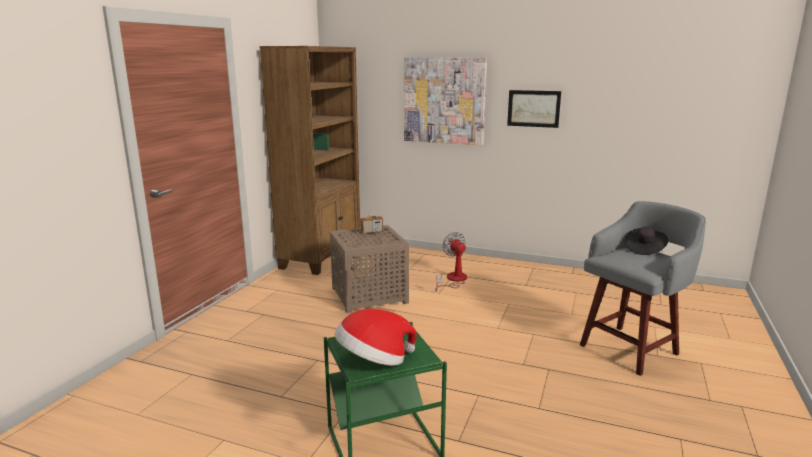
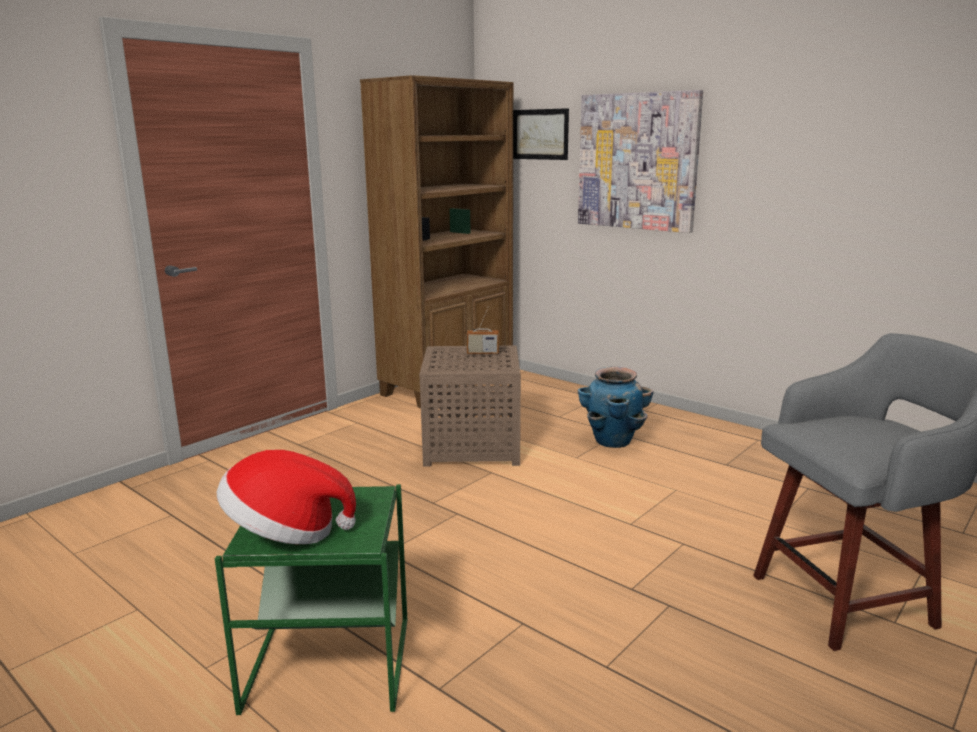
camera: 20 degrees right, 0 degrees up
(453, 280) = (612, 441): fan -> planter
(533, 108) = (775, 173): picture -> picture (540, 134)
(644, 249) = (887, 422): black hat -> none

